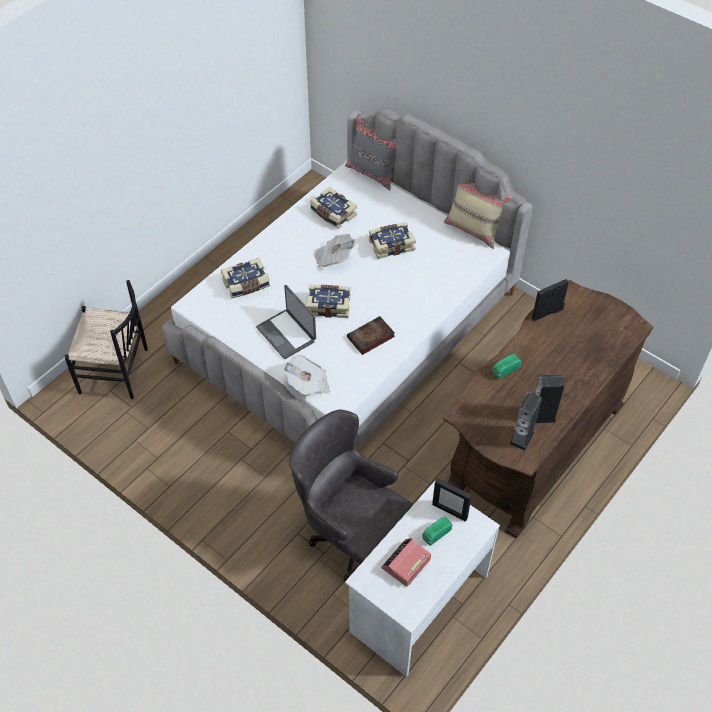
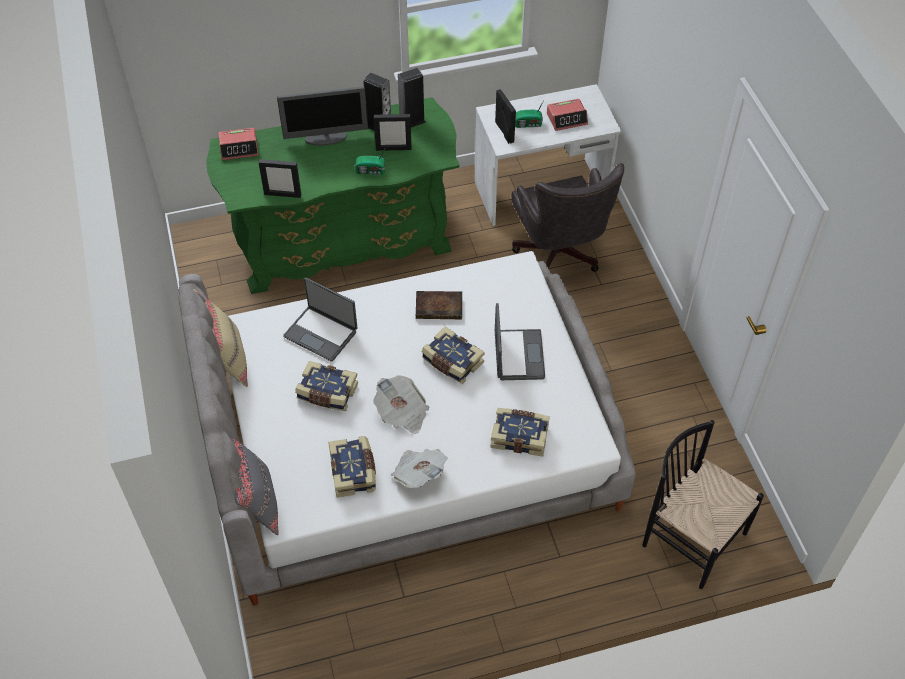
camera: 145 degrees left, 0 degrees up
(308, 384) = (534, 296): newspaper -> newspaper (419, 474)
(433, 277) = (321, 333): none -> laptop
(509, 401) = (393, 148): none -> picture frame
(532, 442) = (344, 244): brown dresser -> green dresser
(570, 379) = (326, 138): none -> monitor
(623, 331) = (239, 148): none -> alarm clock

